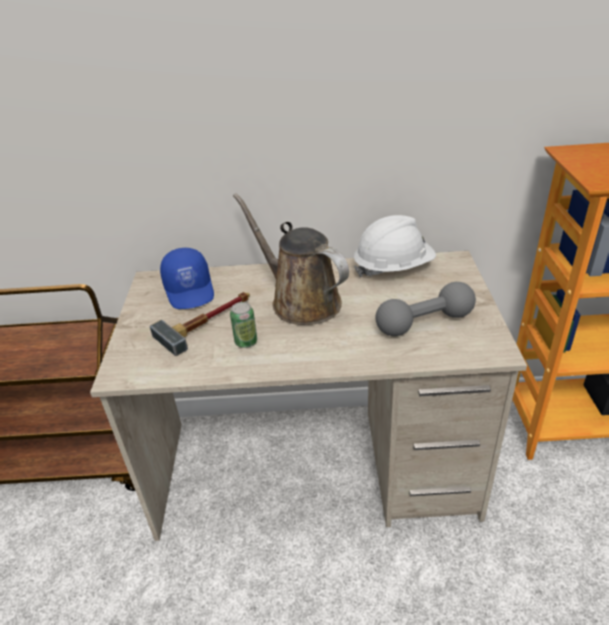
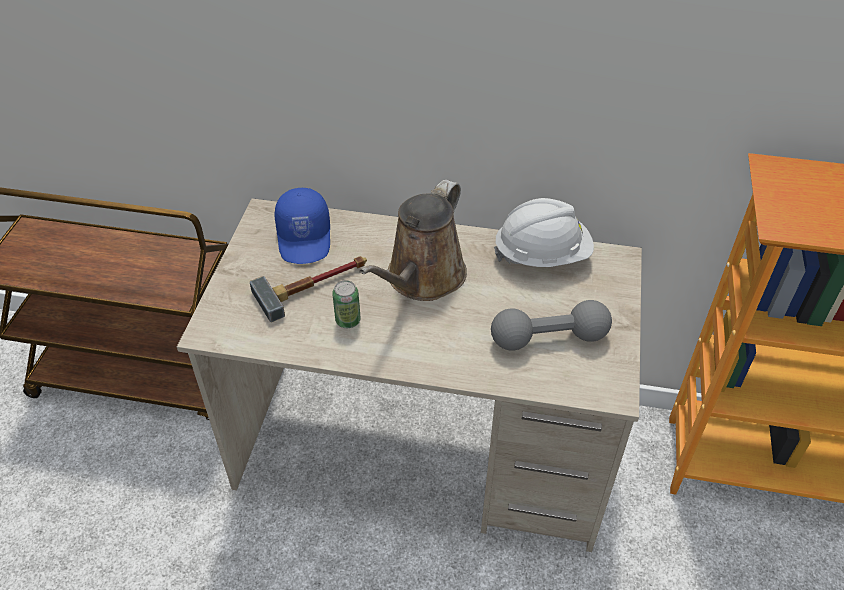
camera: 10 degrees right, 10 degrees up
(300, 301) = (422, 279): brown watering can -> brown watering can turned 120 degrees counterclockwise

